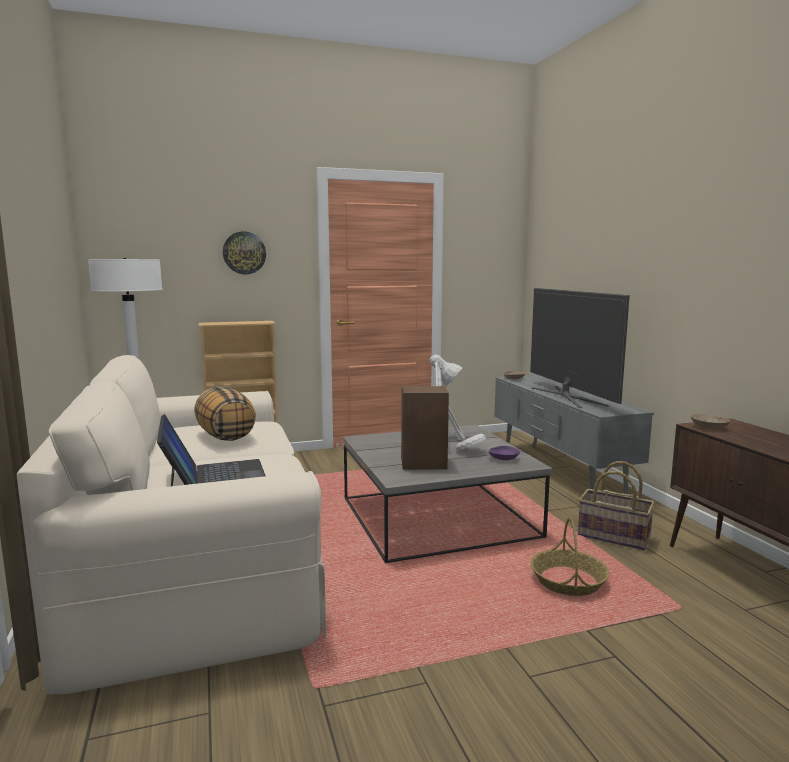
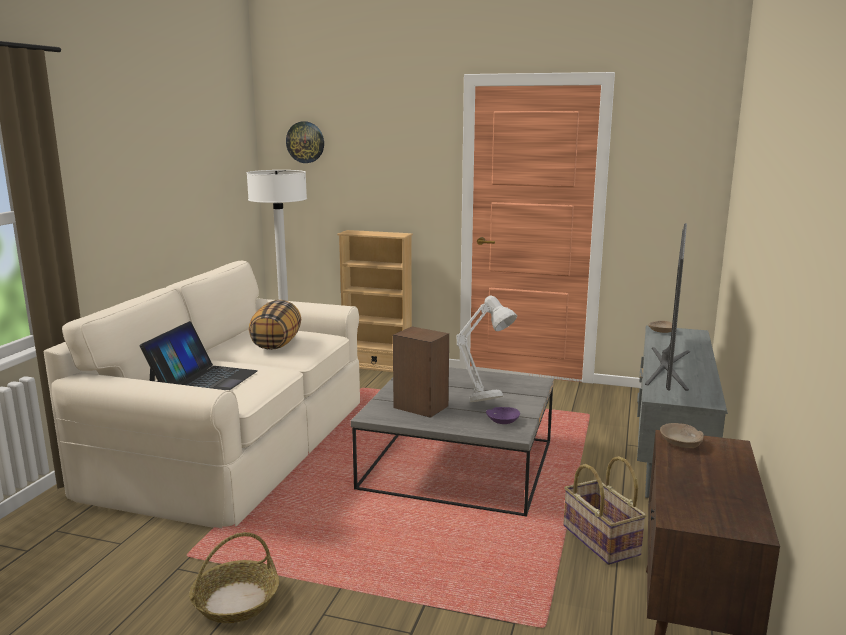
camera: 35 degrees right, 5 degrees up
(244, 253) = (390, 164): wall clock -> wall clock (305, 142)
(568, 581) = (478, 561): basket -> basket (235, 602)

